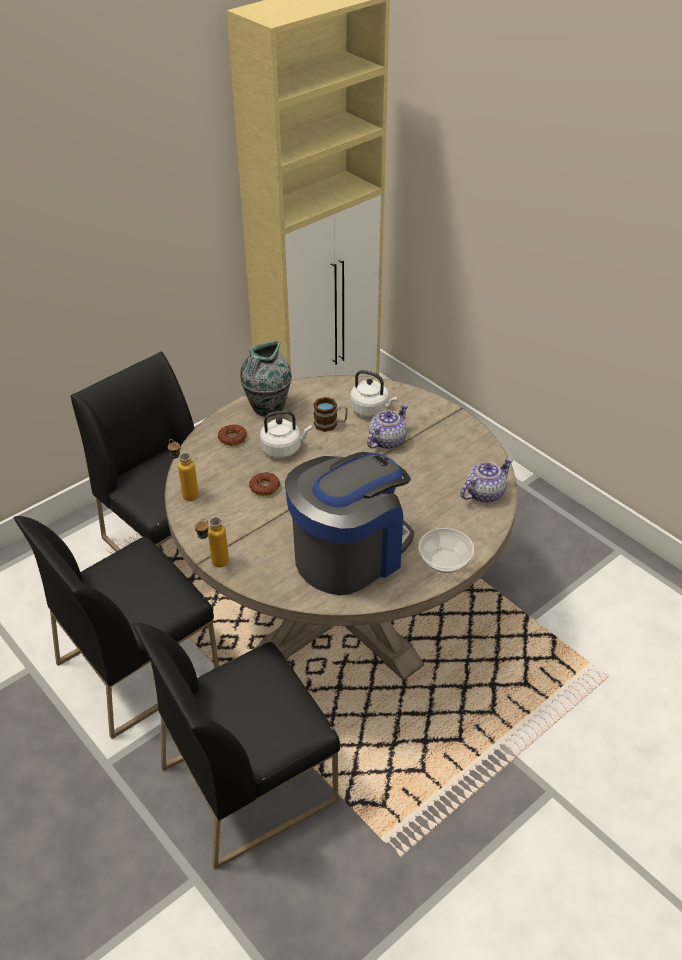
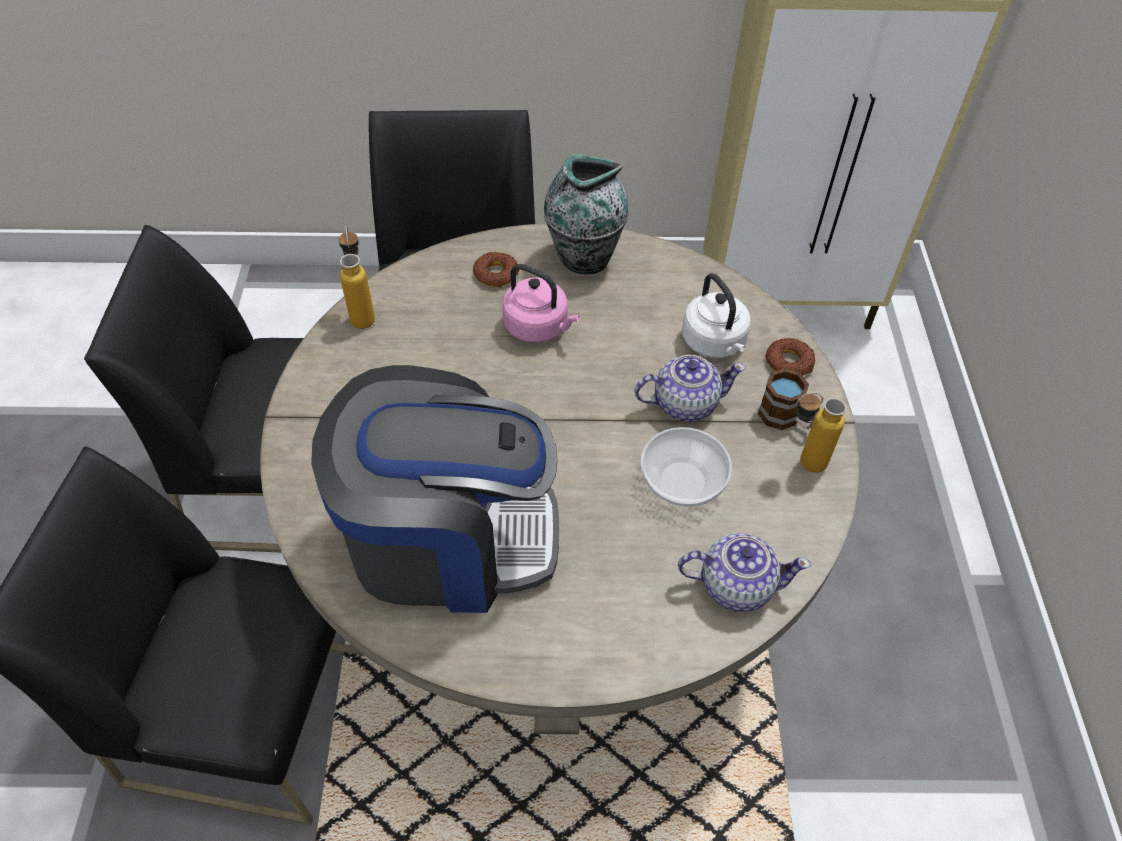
camera: 40 degrees right, 10 degrees up
(214, 565) = (281, 433): bottle -> bottle (801, 463)
(264, 487) = (456, 366): donut -> donut (789, 362)
(283, 448) = (539, 327): white kettle -> pink kettle
(330, 424) = (636, 330): mug -> mug (786, 419)
(444, 560) = (557, 650): bowl -> bowl (682, 480)

